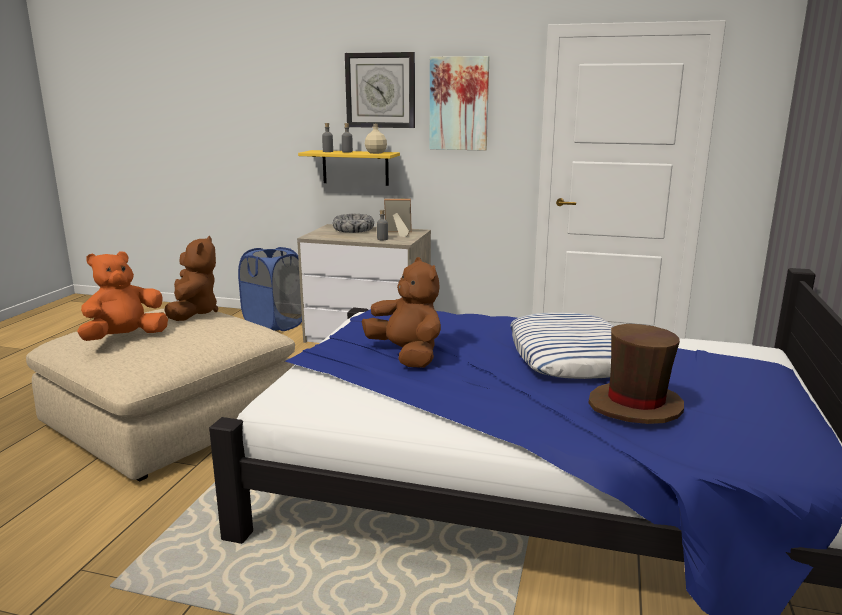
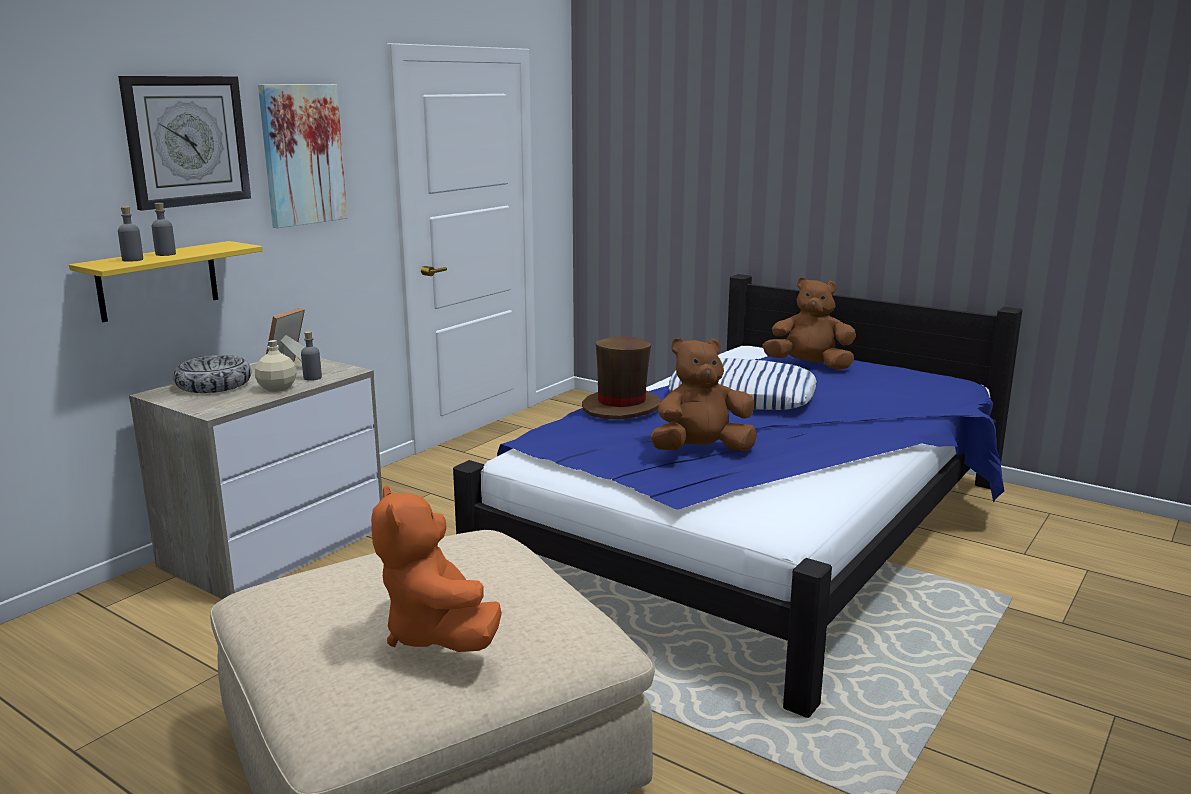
camera: 70 degrees left, 0 degrees up
(193, 312) = (345, 575): brown plush toy -> brown plush toy (809, 366)
(274, 324) = (98, 621): blue laundry basket -> none
(375, 153) = (217, 247): beige bottle -> beige bottle (277, 388)
(635, 406) = (865, 397): brown hat -> brown hat (621, 407)

